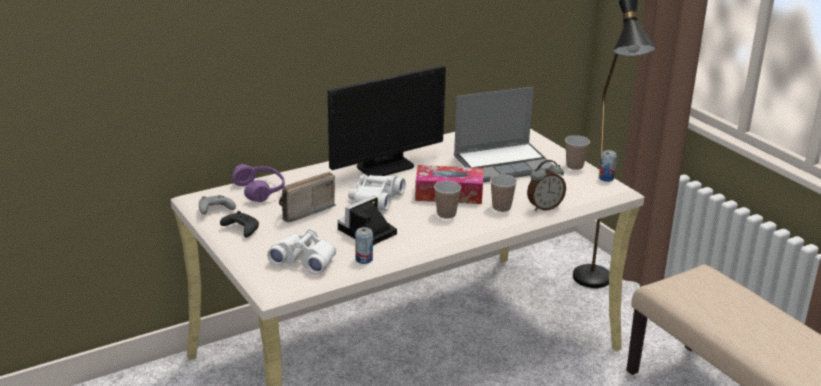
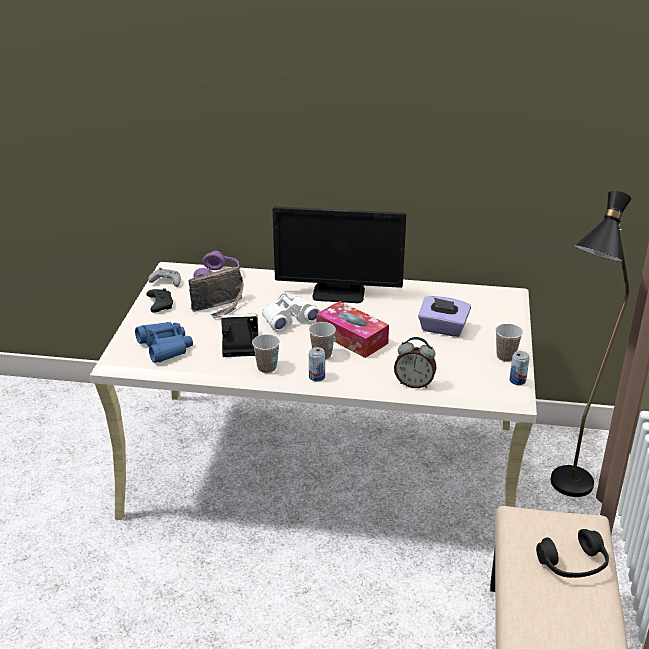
camera: 40 degrees right, 5 degrees up
(302, 211) = (221, 307): radio -> radio turned 150 degrees clockwise
(305, 260) = (165, 347): white binoculars -> blue binoculars
(364, 259) = (203, 366): can -> can (317, 377)
(501, 207) = (376, 368): cup -> cup (267, 368)
(504, 163) = (442, 329): laptop -> purple tissue box
(734, 299) = (573, 564): none -> black headphones

